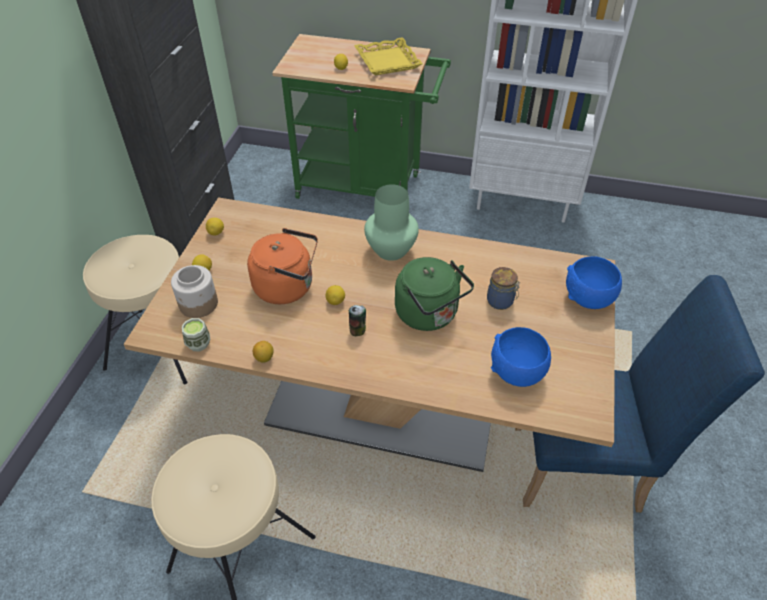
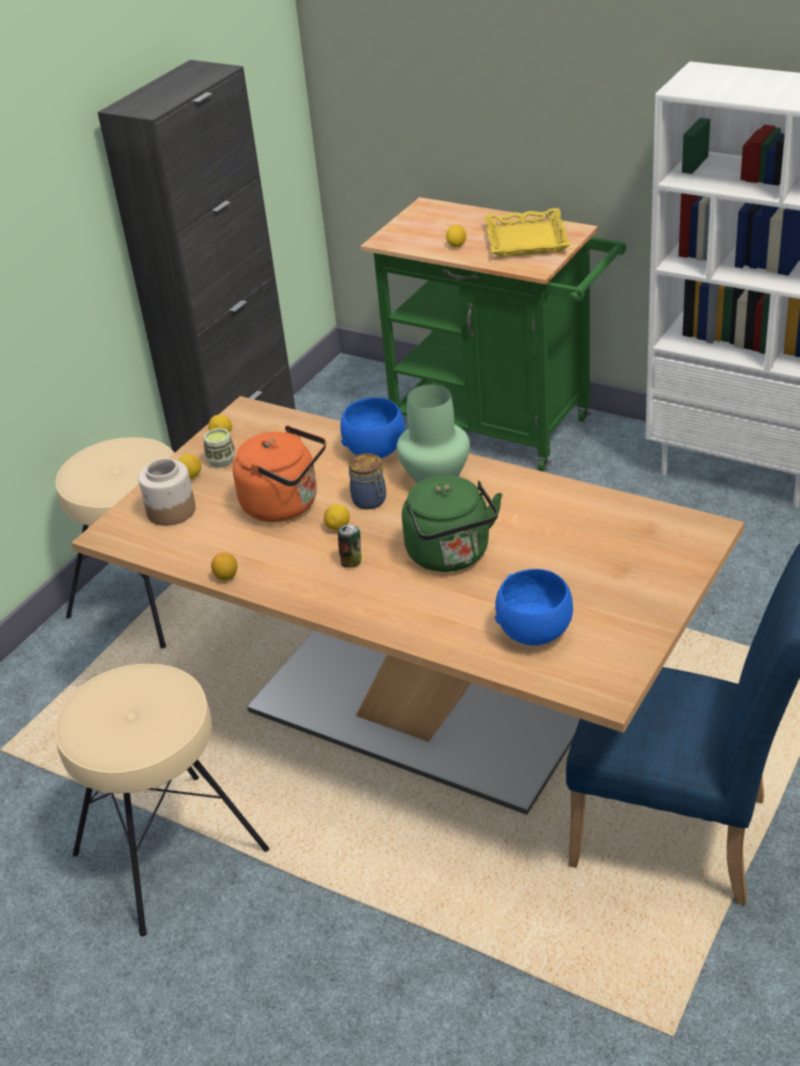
camera: 20 degrees right, 10 degrees down
(198, 343) = (155, 552): cup -> cup (221, 461)
(501, 301) = (554, 552): jar -> jar (370, 501)
(589, 298) = (679, 563): blue bowl -> blue bowl (375, 451)

